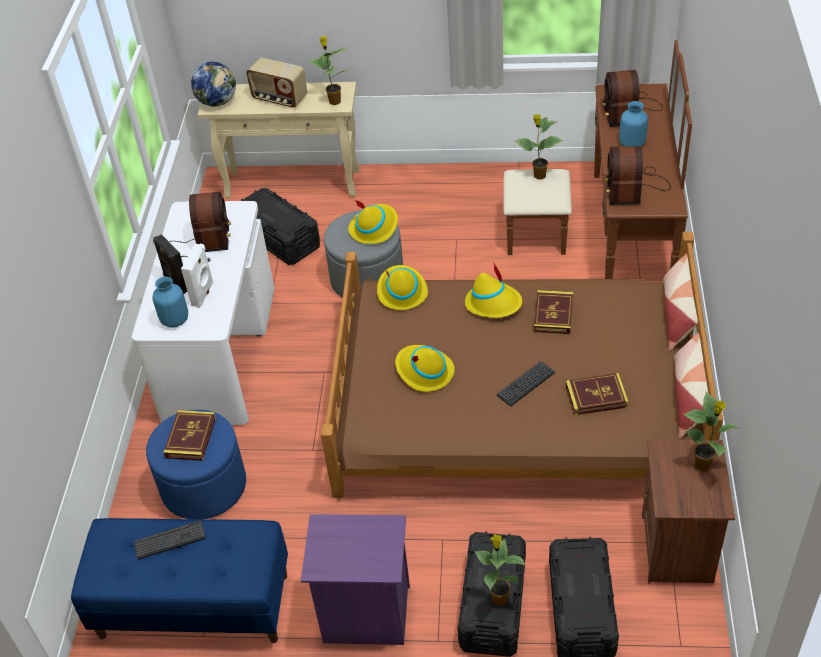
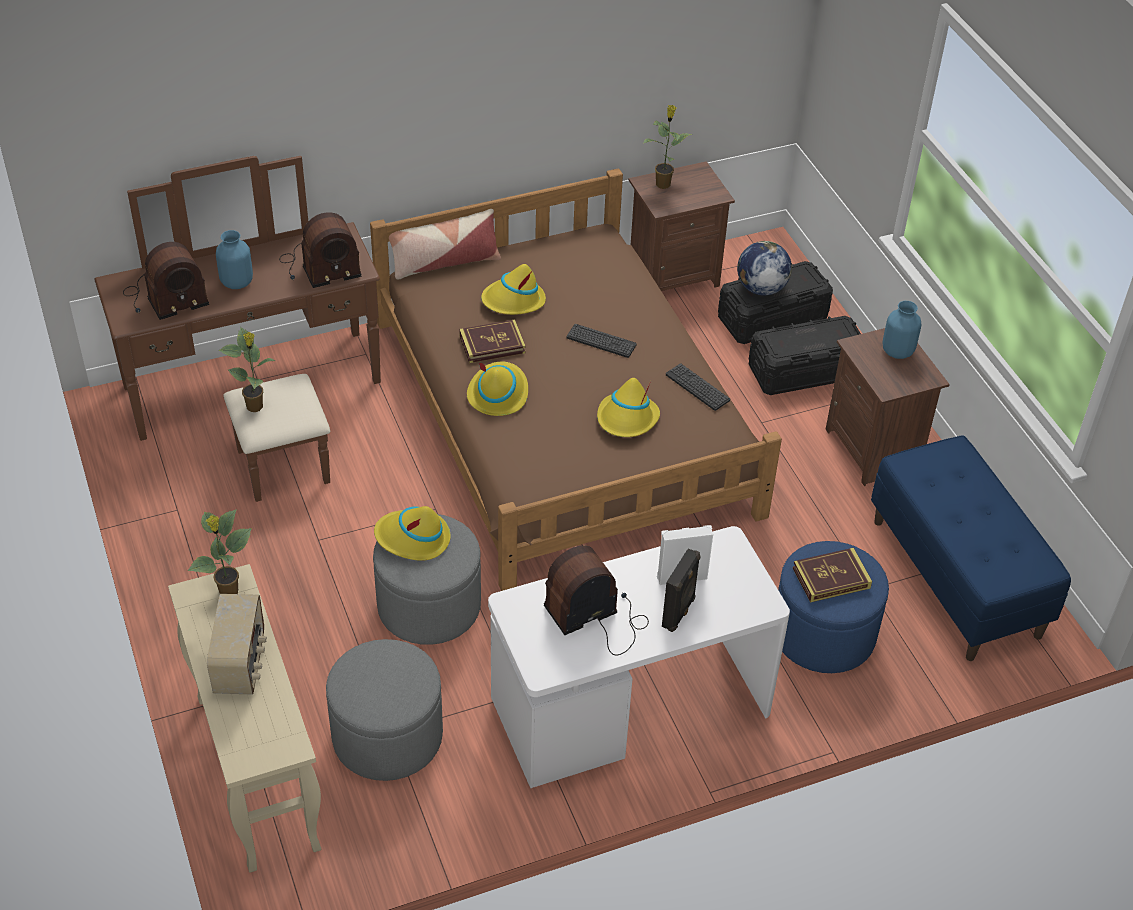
camera: 120 degrees left, 0 degrees up
(170, 540) = (961, 527): keyboard -> keyboard (697, 387)
(174, 320) = (738, 585): blue vase -> blue vase (898, 351)
(217, 102) = (273, 744): globe -> globe (761, 288)
(280, 238) = (387, 736): black storage box -> grey ottoman
(366, 616) = (874, 449): purple nightstand -> brown nightstand
(401, 291) = (516, 475): yellow hat -> yellow hat (513, 301)
(499, 597) = (824, 329): potted plant -> none
(596, 397) = (590, 291): book -> none
(690, 396) = (552, 237): pillow -> none

